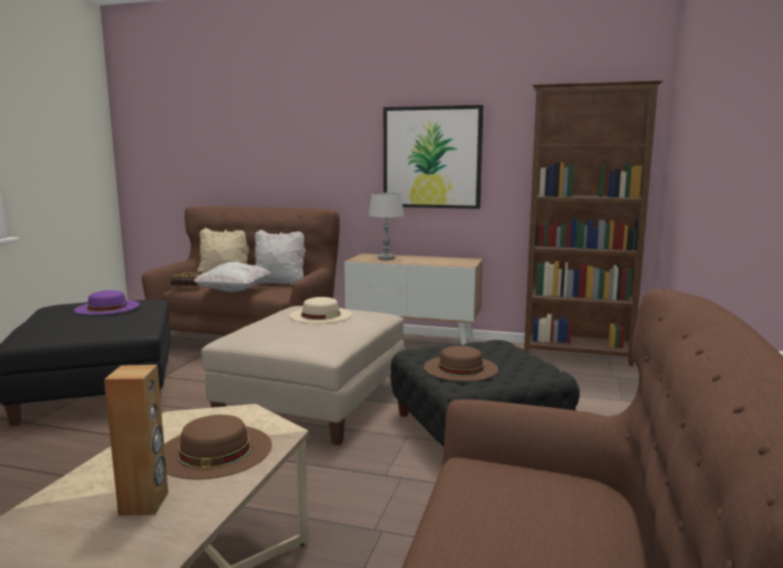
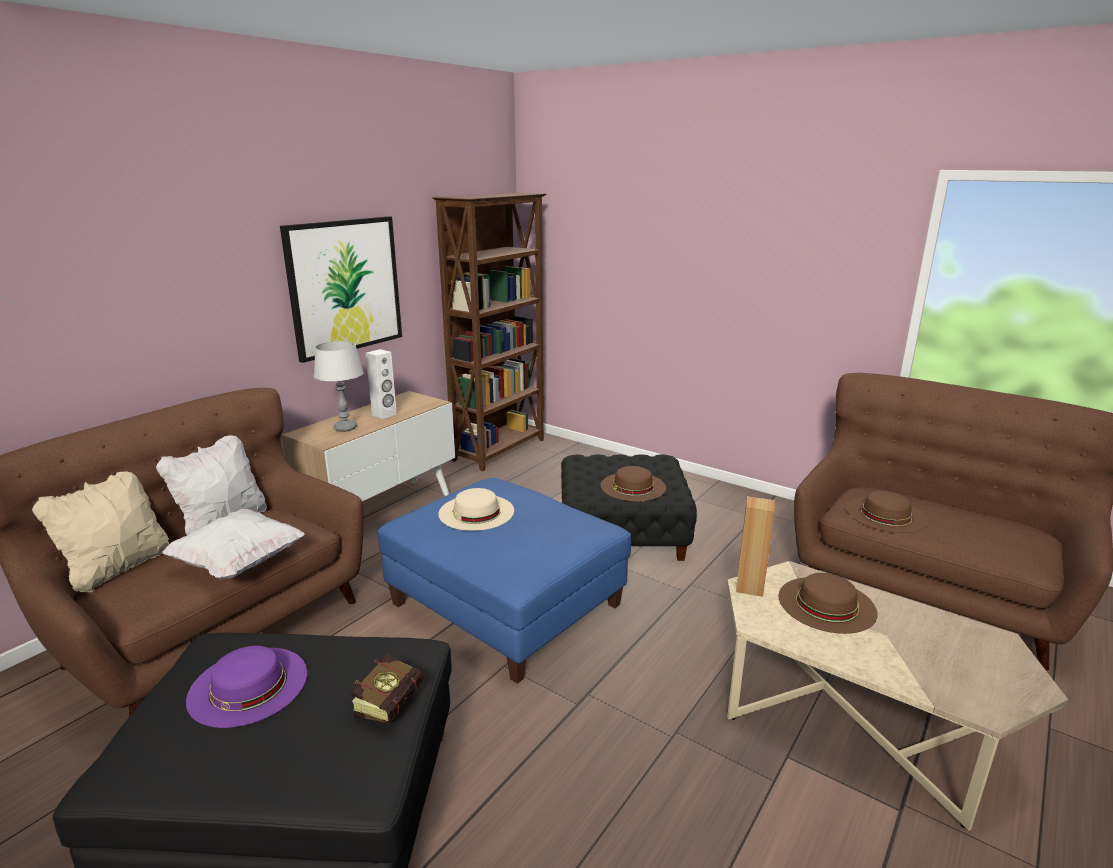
camera: 70 degrees left, 10 degrees up
(144, 503) = (915, 637): brown speaker -> brown speaker (750, 587)
(190, 288) = (156, 603): book -> book (394, 701)
(314, 401) = (506, 604): beige ottoman -> blue ottoman
(422, 261) = (384, 414): none -> white speaker
(501, 497) = (885, 514): none -> brown hat

